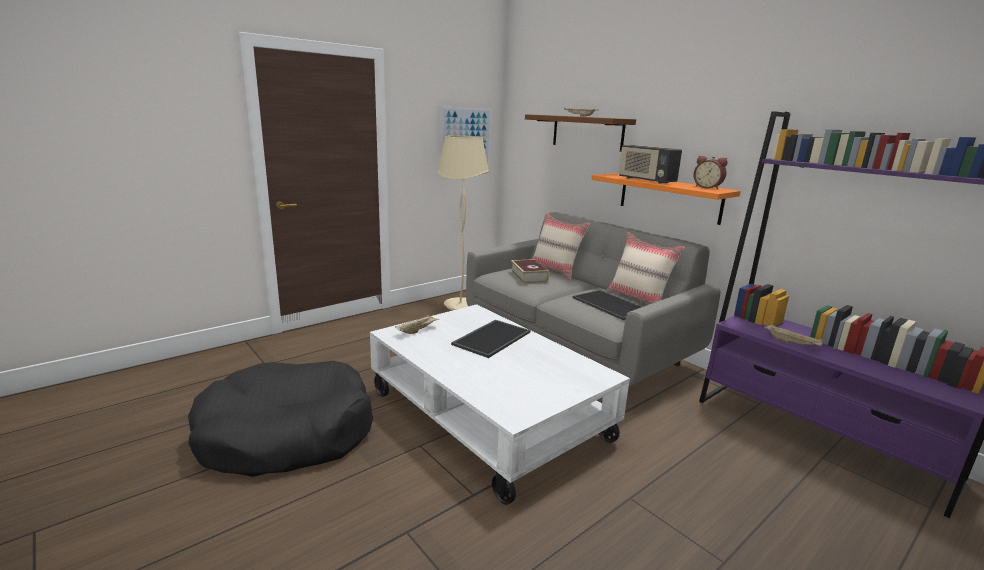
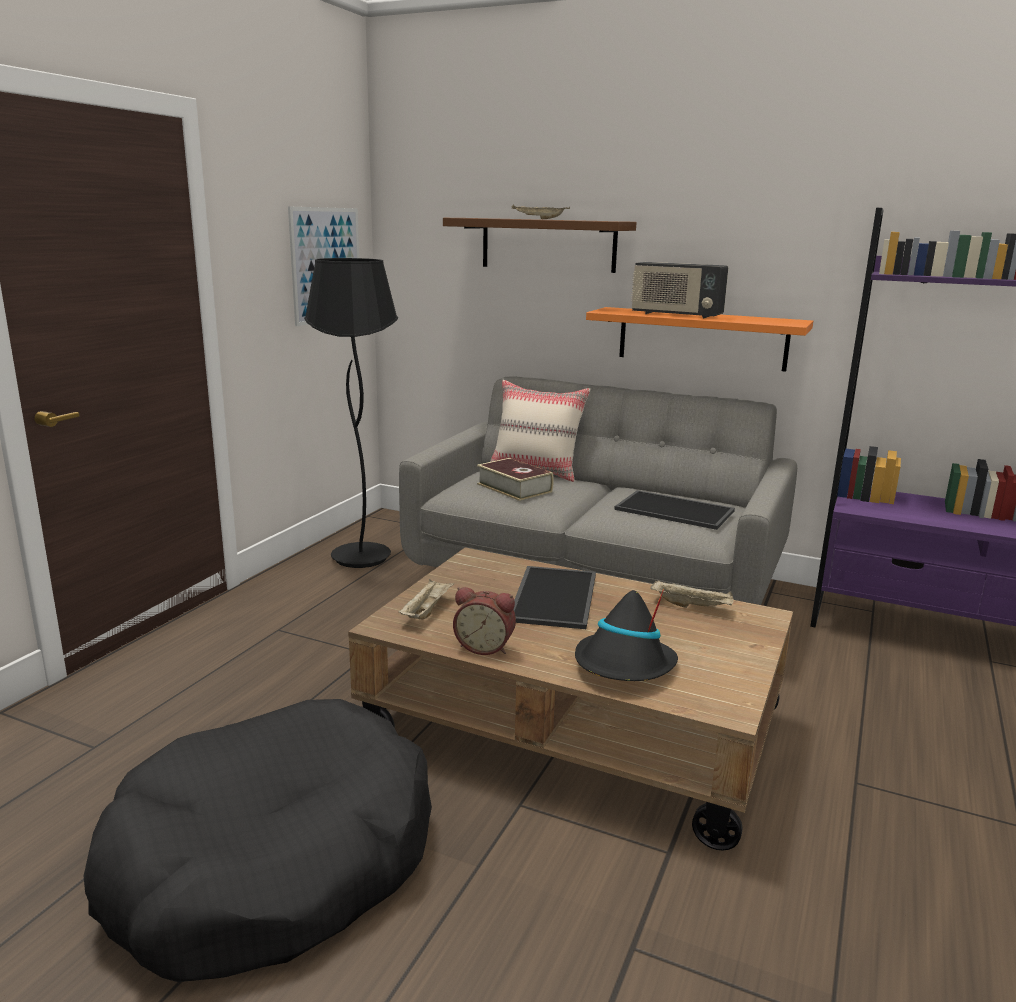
camera: 25 degrees left, 0 degrees up
(460, 306) = (360, 557): beige floor lamp -> black floor lamp
(485, 380) = (624, 665): none -> black hat
(488, 415) = (574, 724): white coffee table -> brown coffee table
(638, 299) = (695, 496): beige pillow -> none
(708, 187) = (771, 319): alarm clock -> alarm clock (485, 647)
(792, 343) = (937, 520): beige tray -> beige tray (692, 606)

